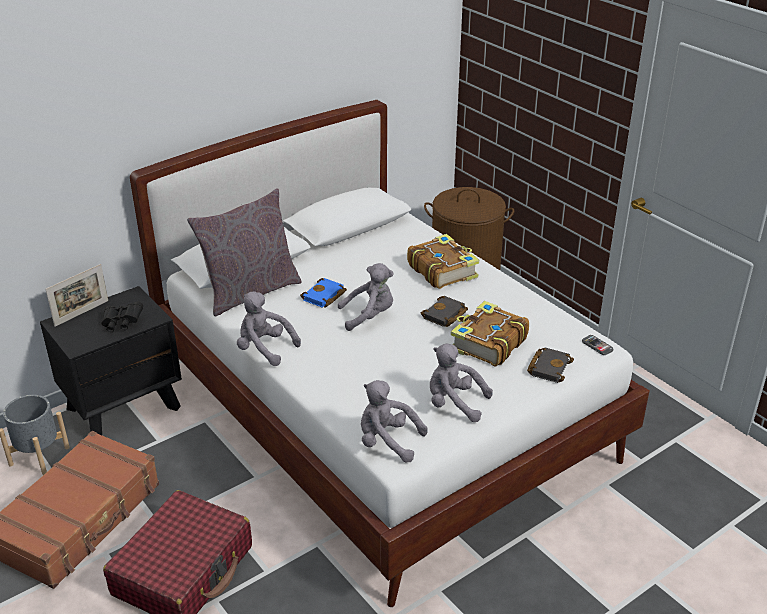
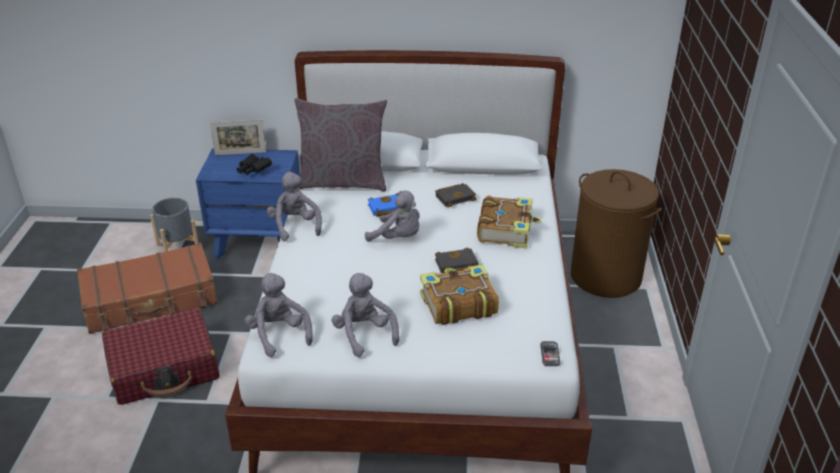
camera: 40 degrees right, 0 degrees up
(124, 407) = (258, 242): black nightstand -> blue nightstand
(548, 367) = (479, 348): black book -> black book (455, 197)

